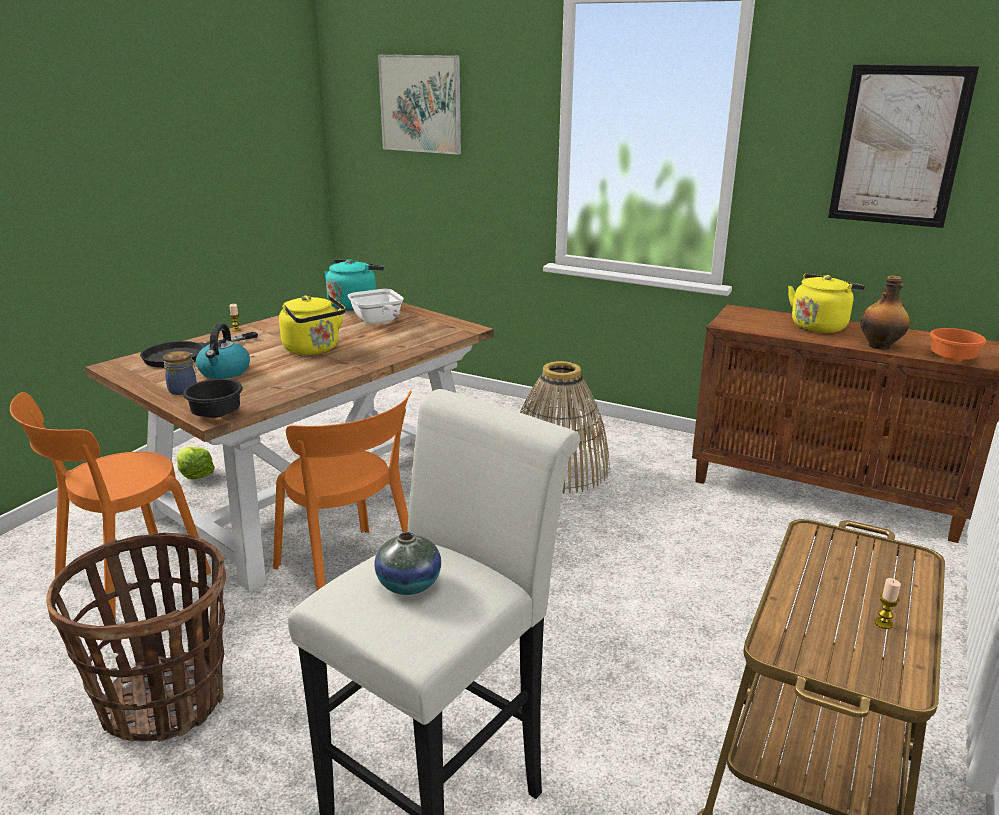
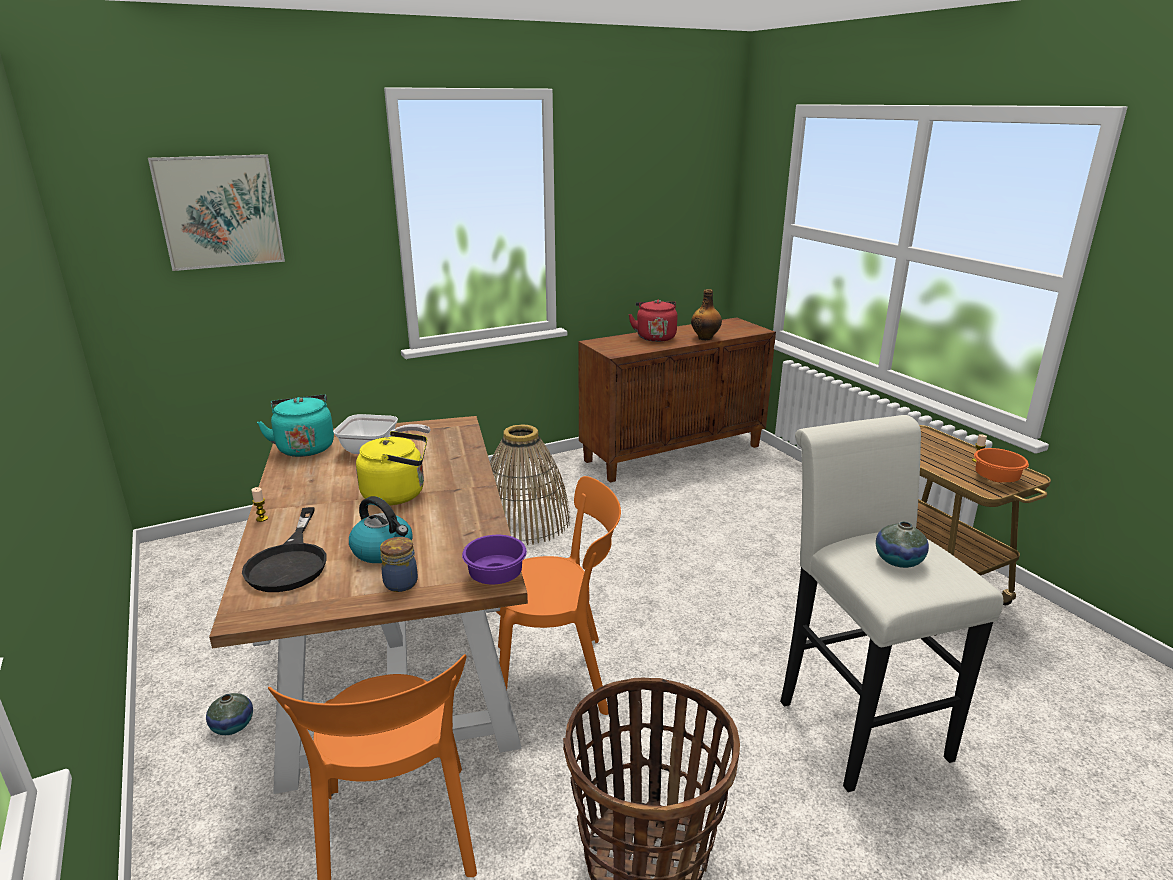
camera: 55 degrees left, 0 degrees up
(195, 474) = (232, 726): lettuce -> vase
(214, 415) = (495, 578): black bowl -> purple bowl
(820, 326) = (655, 337): yellow kettle -> red kettle
(899, 146) = (655, 202): picture -> none
(953, 358) = (743, 333): orange bowl -> orange bowl (995, 478)

